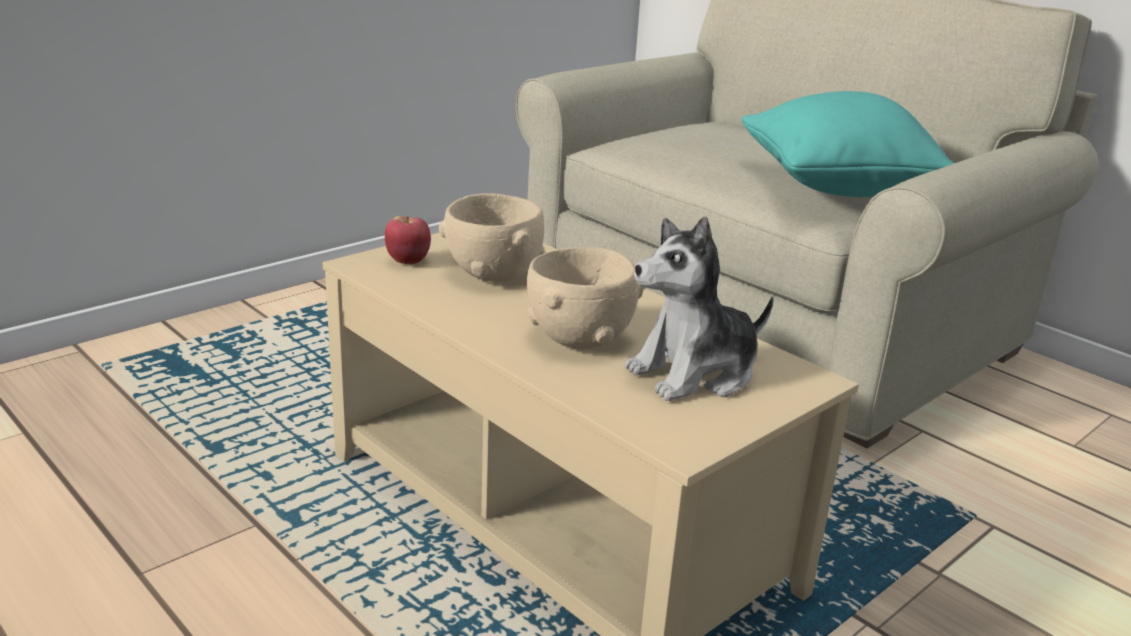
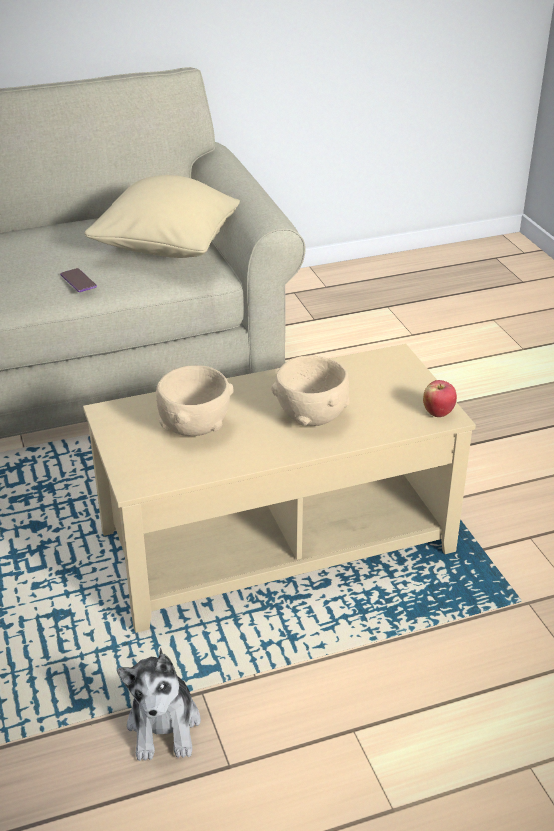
camera: 65 degrees left, 10 degrees up
(408, 261) = (145, 460): apple -> apple (438, 412)
(695, 373) = (374, 389): plush toy -> plush toy (164, 725)
(699, 163) = (78, 281): none -> phone
(835, 189) = (167, 249): turquoise pillow -> beige pillow

